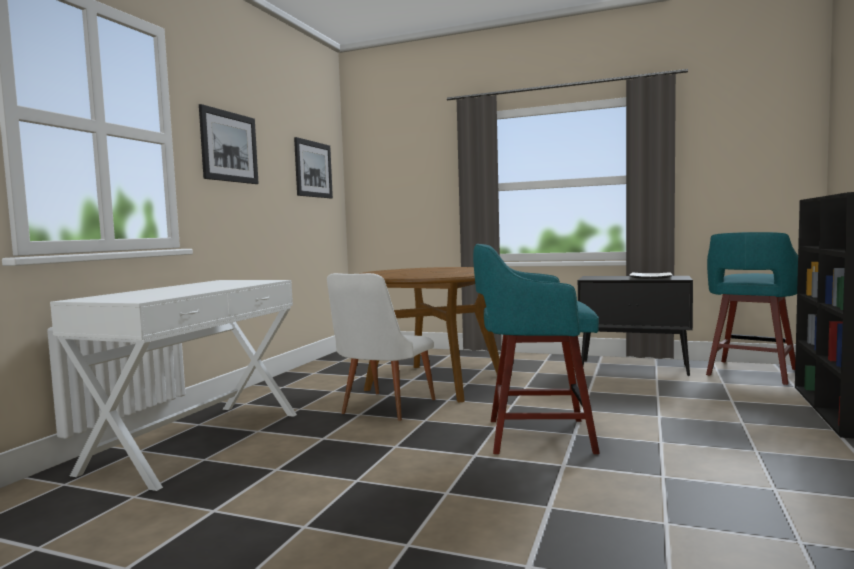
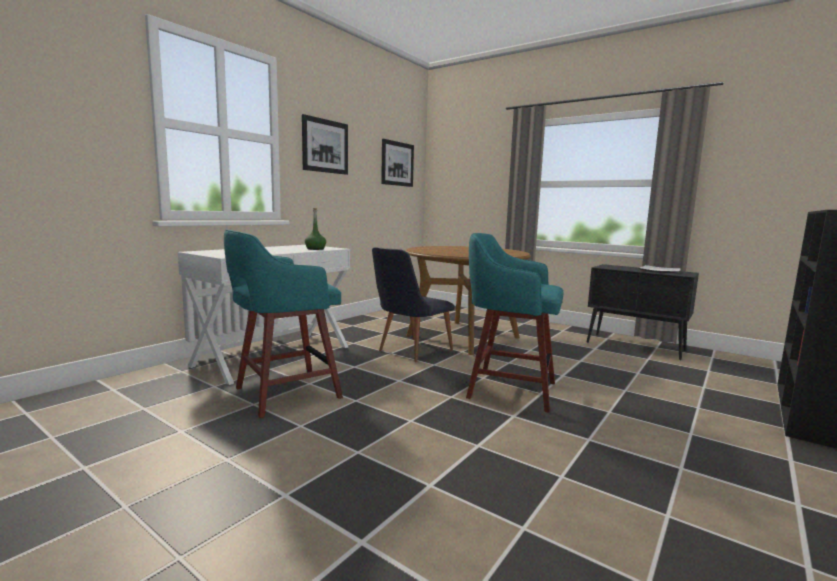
camera: 15 degrees right, 5 degrees up
(247, 283) = (315, 249): none -> green bottle
(382, 409) = (409, 351): white chair -> black chair
(751, 372) = (743, 365): turquoise stool -> turquoise stool (284, 393)

